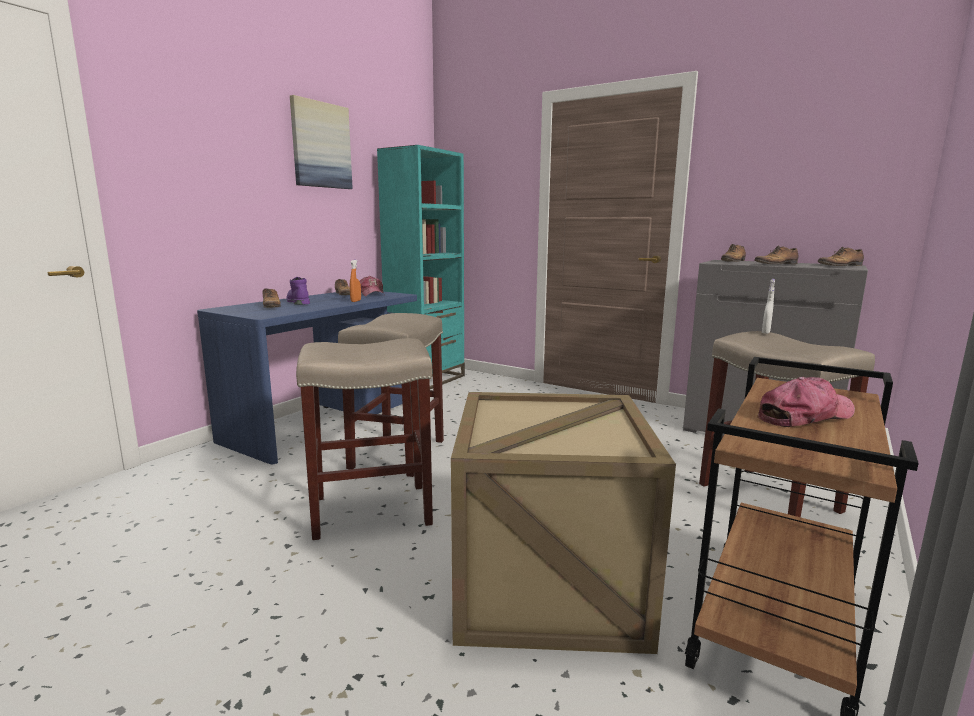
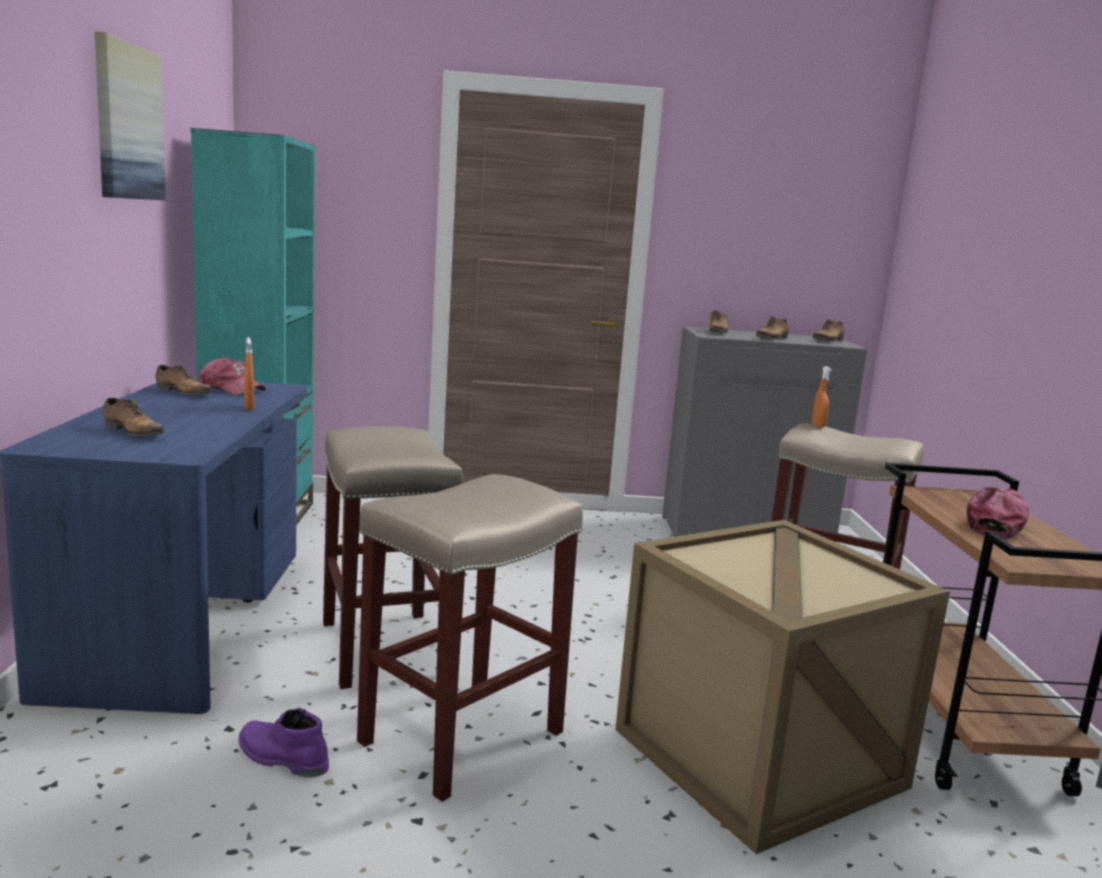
camera: 35 degrees left, 0 degrees up
(297, 302) = (150, 416): purple boot -> purple boot (281, 758)
(765, 332) = (818, 425): white spray bottle -> orange spray bottle

